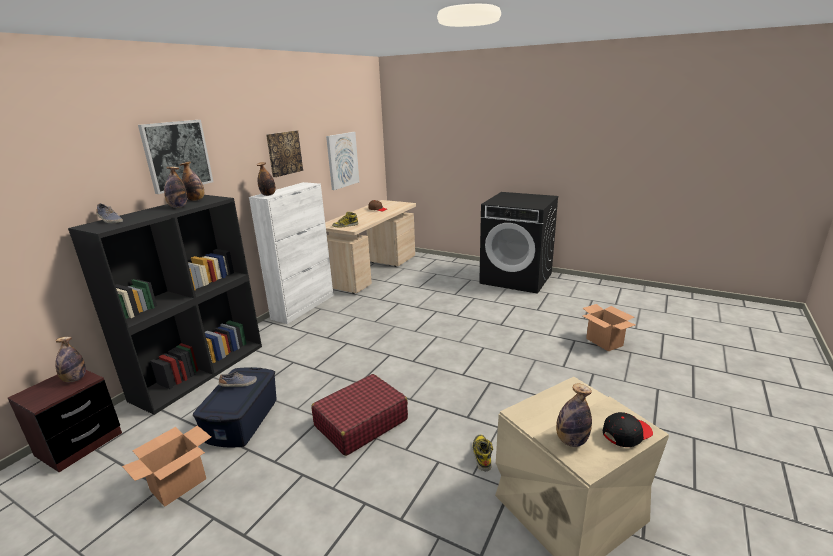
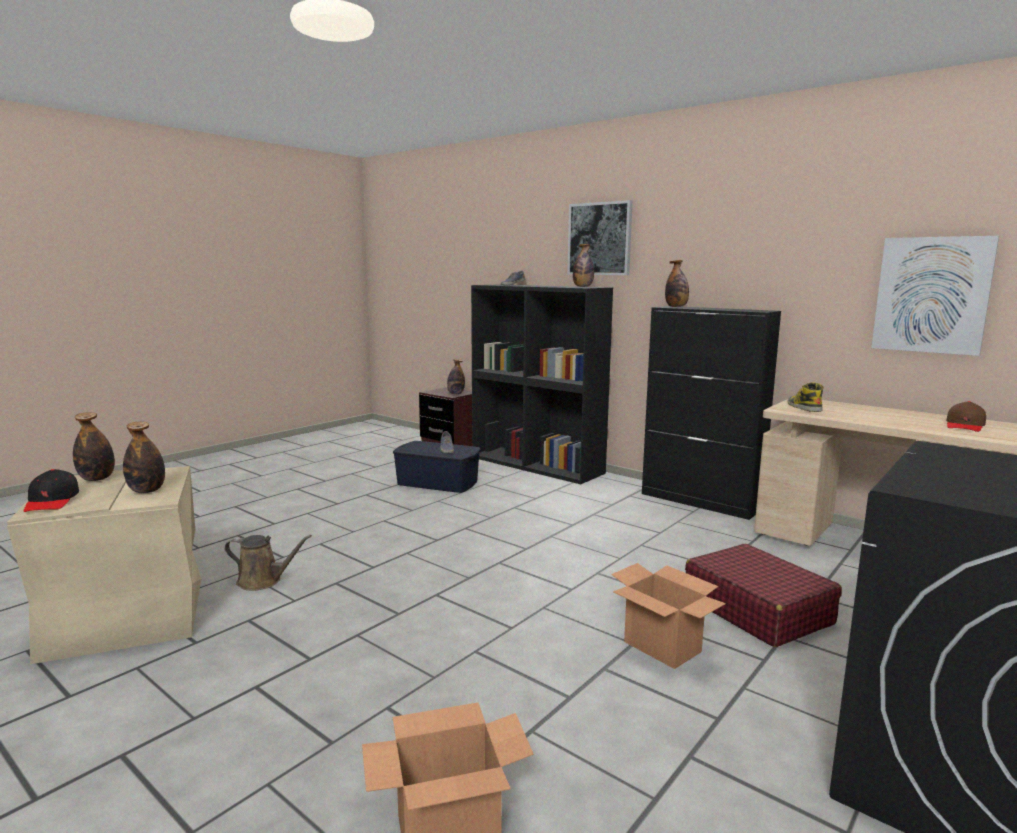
camera: 100 degrees right, 10 degrees down
(178, 207) = (552, 286): bottle -> bottle (147, 491)
(179, 484) = (372, 470): cardboard box -> cardboard box (663, 647)
(284, 153) = (760, 257): picture -> none
(304, 306) = (700, 501): white cabinet -> black cabinet
(360, 423) = (385, 526): red suitcase -> red suitcase (756, 610)
(481, 454) = (263, 581): boot -> brown watering can

